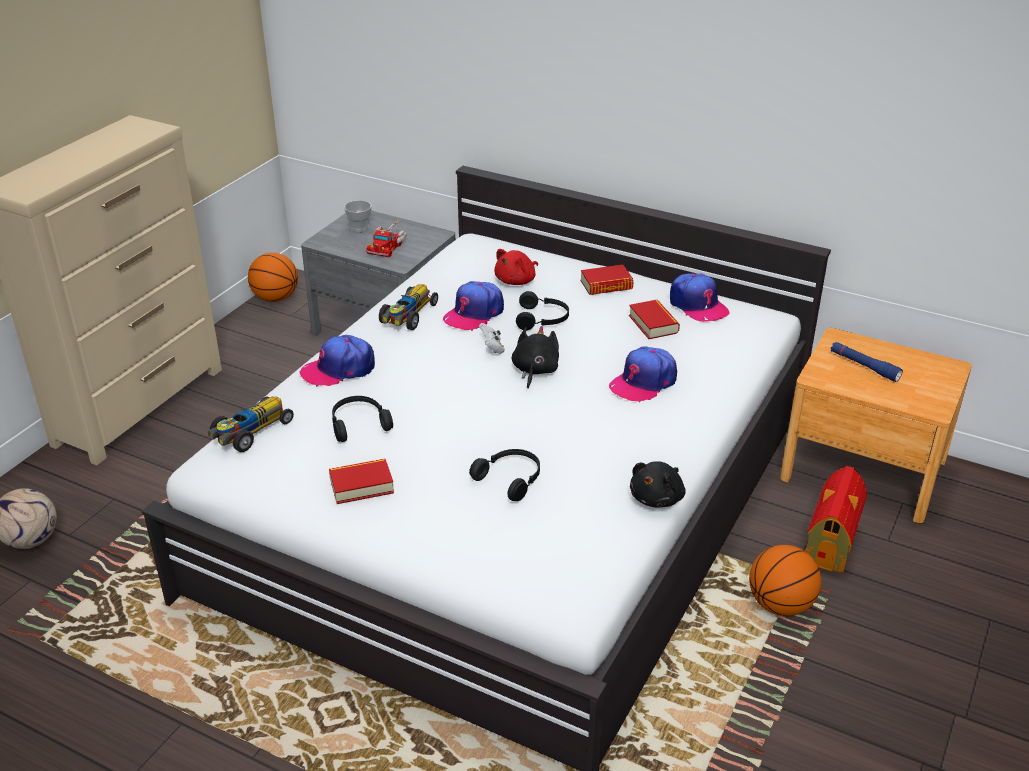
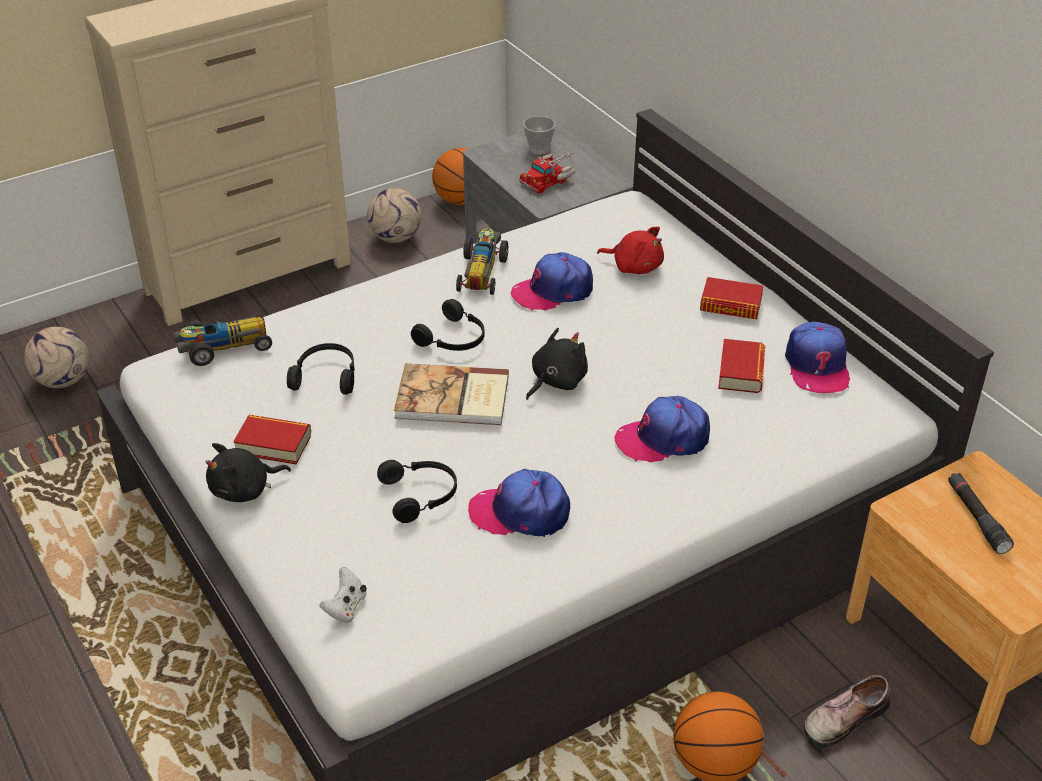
camera: 30 degrees right, 5 degrees up
(244, 339) = (396, 237): none -> football
(339, 369) = (362, 308): cap -> cap (520, 512)
(408, 316) = (482, 271): toy car -> toy car turned 135 degrees clockwise
(472, 406) = (453, 399): none -> book
(492, 348) = (535, 338): white game controller -> white game controller (346, 607)
(517, 281) = (634, 266): red plush toy -> red plush toy turned 135 degrees counterclockwise
(543, 319) = (620, 323): black headphones -> black headphones (453, 339)
(658, 498) = (552, 580): black plush toy -> black plush toy (244, 490)
(832, 541) = (842, 717): toy house -> shoe
(864, 366) = (976, 518): blue flashlight -> black flashlight

